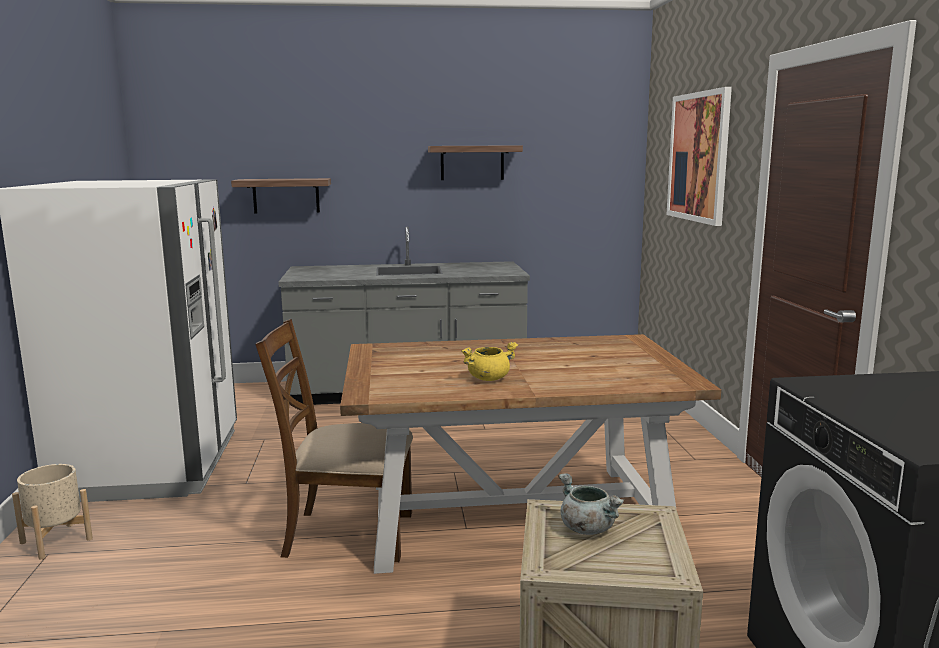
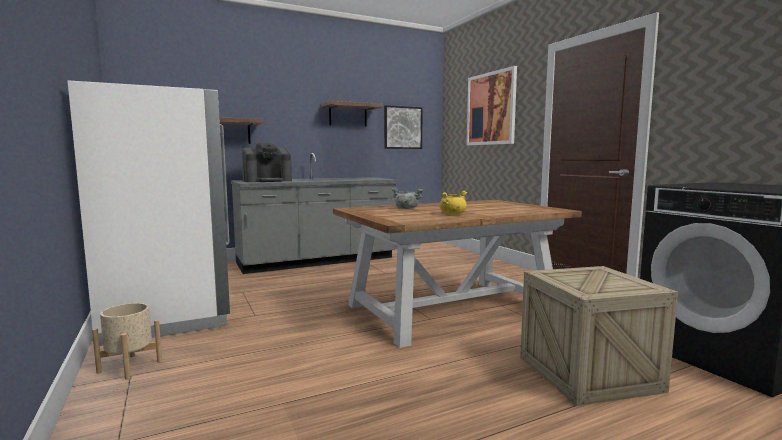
camera: 20 degrees left, 5 degrees down
(331, 272) = (267, 181): none -> coffee machine
(347, 534) = (358, 331): brown chair -> none
(569, 179) = (402, 127): none -> picture
(586, 528) = (577, 277): grey cooking pot -> grey cooking pot (406, 208)

